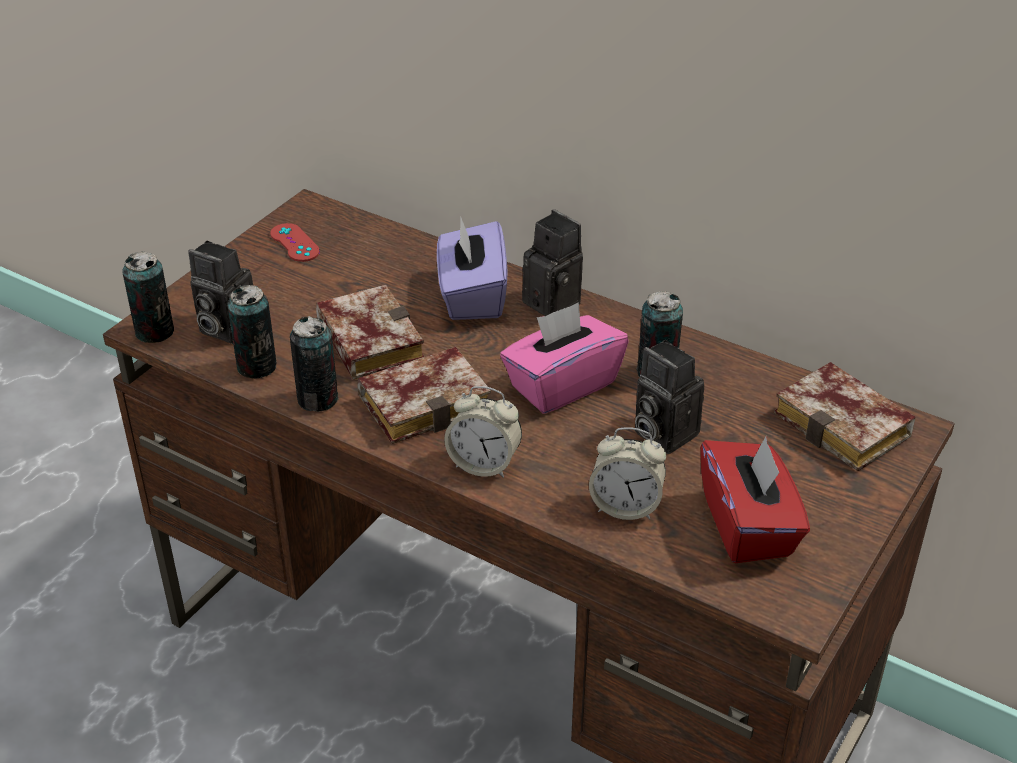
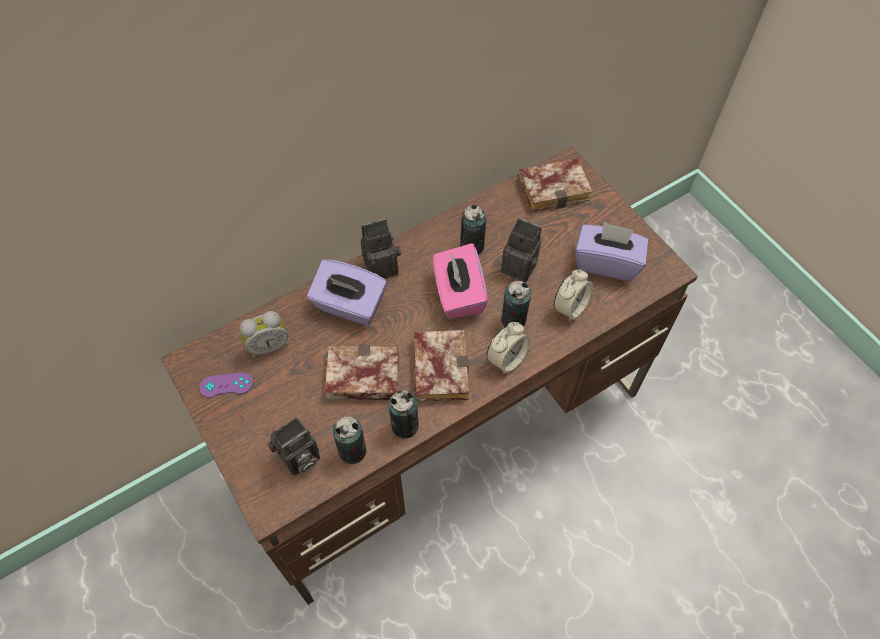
camera: 65 degrees left, 20 degrees up
(154, 332) = (277, 505): can -> can (513, 320)
(294, 243) = (226, 385): red game controller -> purple game controller
(369, 254) = (268, 345): none -> alarm clock
(661, 432) = (521, 267): camera -> camera turned 135 degrees counterclockwise
(748, 526) = (607, 262): red tissue box -> purple tissue box

